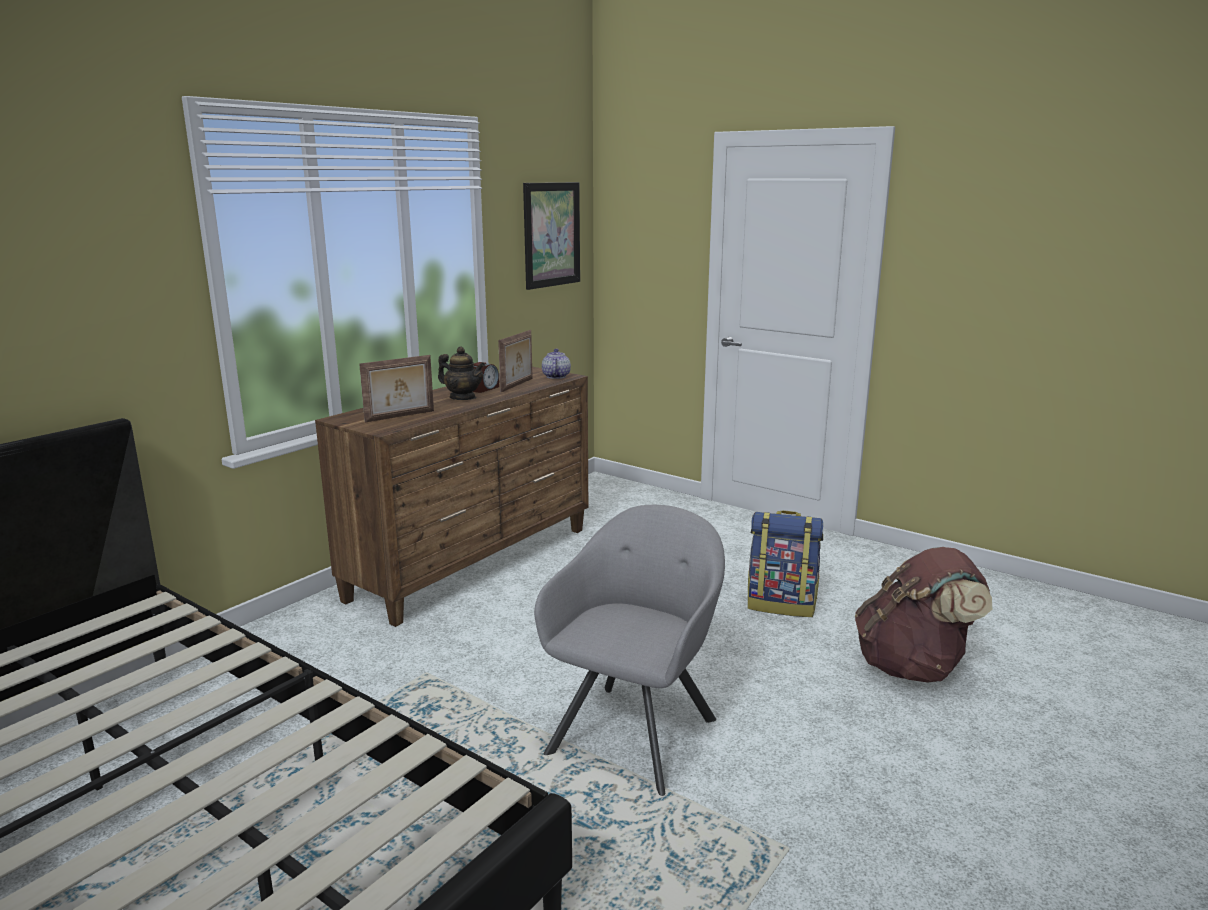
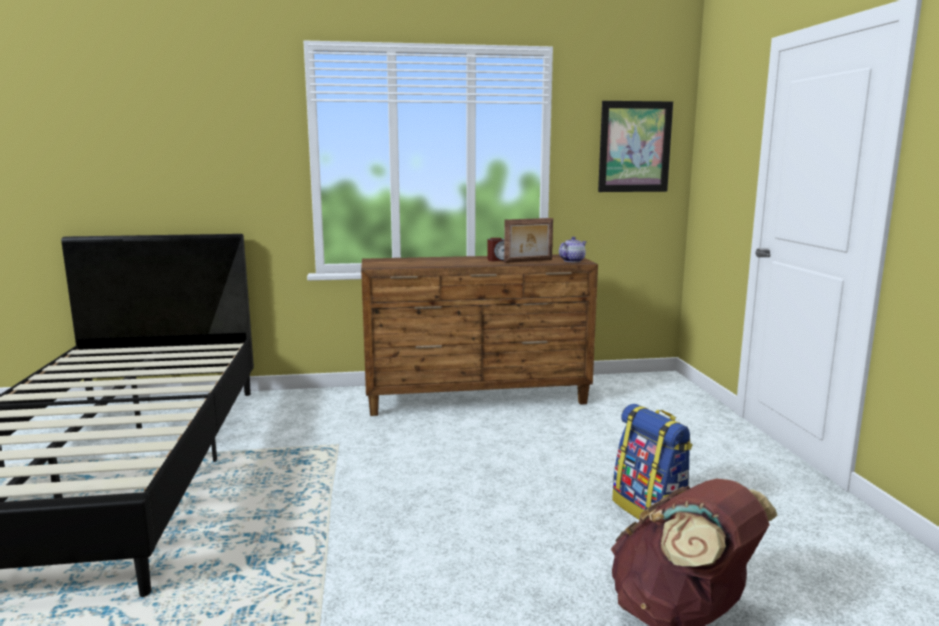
camera: 45 degrees right, 5 degrees down
(400, 416) = (404, 263): picture frame -> none
(463, 398) = (470, 261): teapot -> none
(636, 731) = (376, 532): grey armchair -> none

